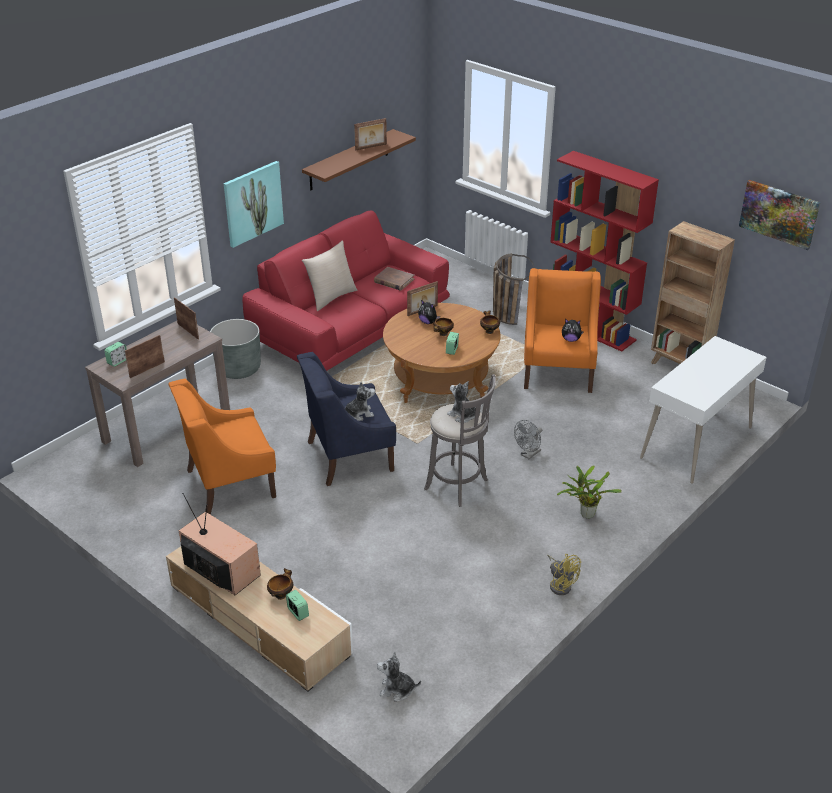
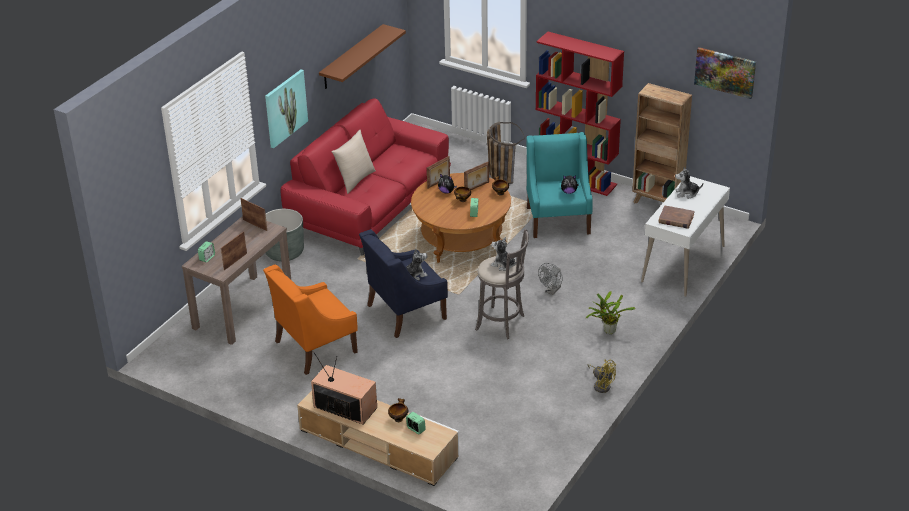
camera: 10 degrees left, 0 degrees up
(371, 147) = (370, 44): picture frame -> picture frame (477, 187)
(394, 281) = (404, 158): brown book -> brown book (676, 219)
(397, 690) = (500, 475): plush toy -> plush toy (687, 193)
(558, 372) = (558, 220): orange armchair -> turquoise armchair

